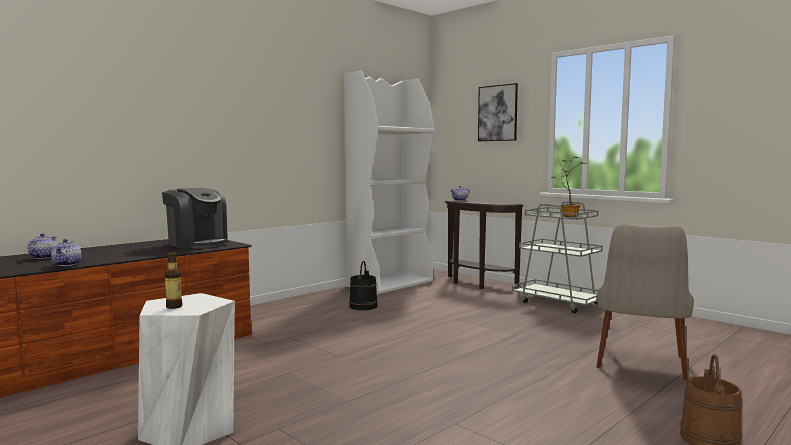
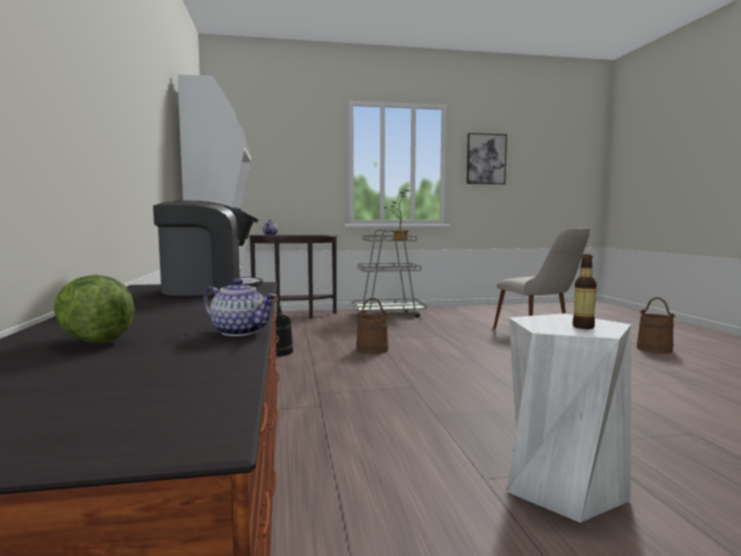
camera: 55 degrees left, 0 degrees up
(43, 257) = (93, 340): teapot -> lettuce
(419, 325) = (372, 349): none -> brown bucket
(497, 113) = (293, 149): picture -> picture (486, 159)

